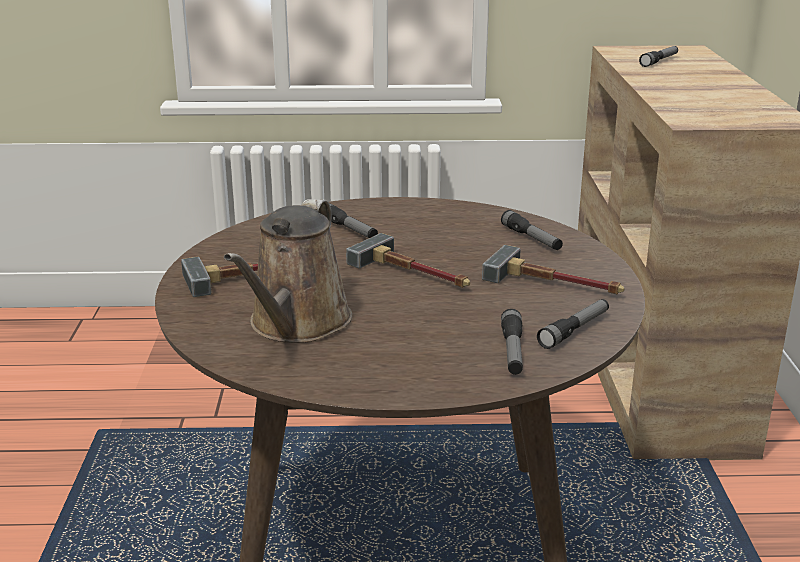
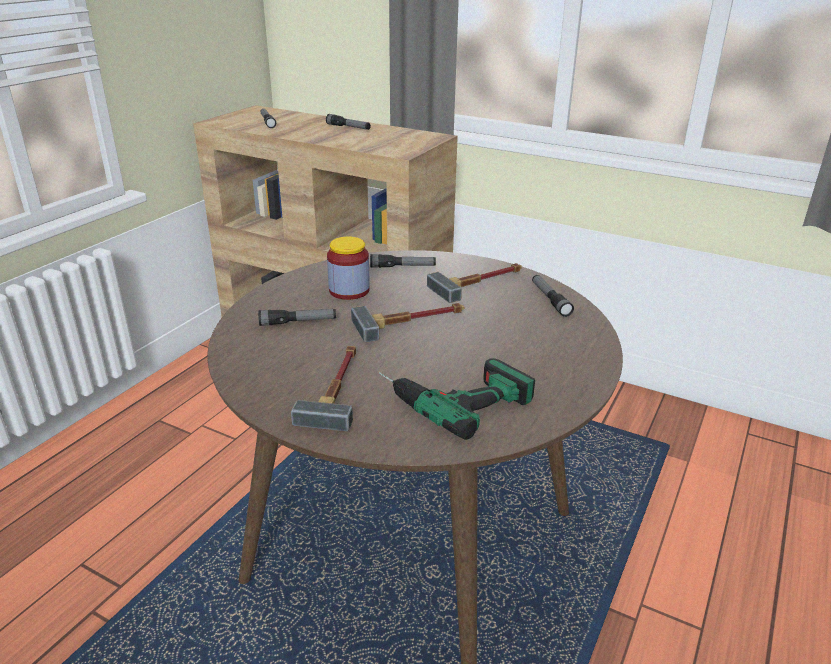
camera: 60 degrees left, 5 degrees up
(296, 324) = (451, 394): brown watering can -> power drill
(440, 231) = (349, 290): none -> jar
(512, 351) = (562, 327): flashlight -> flashlight (348, 127)

